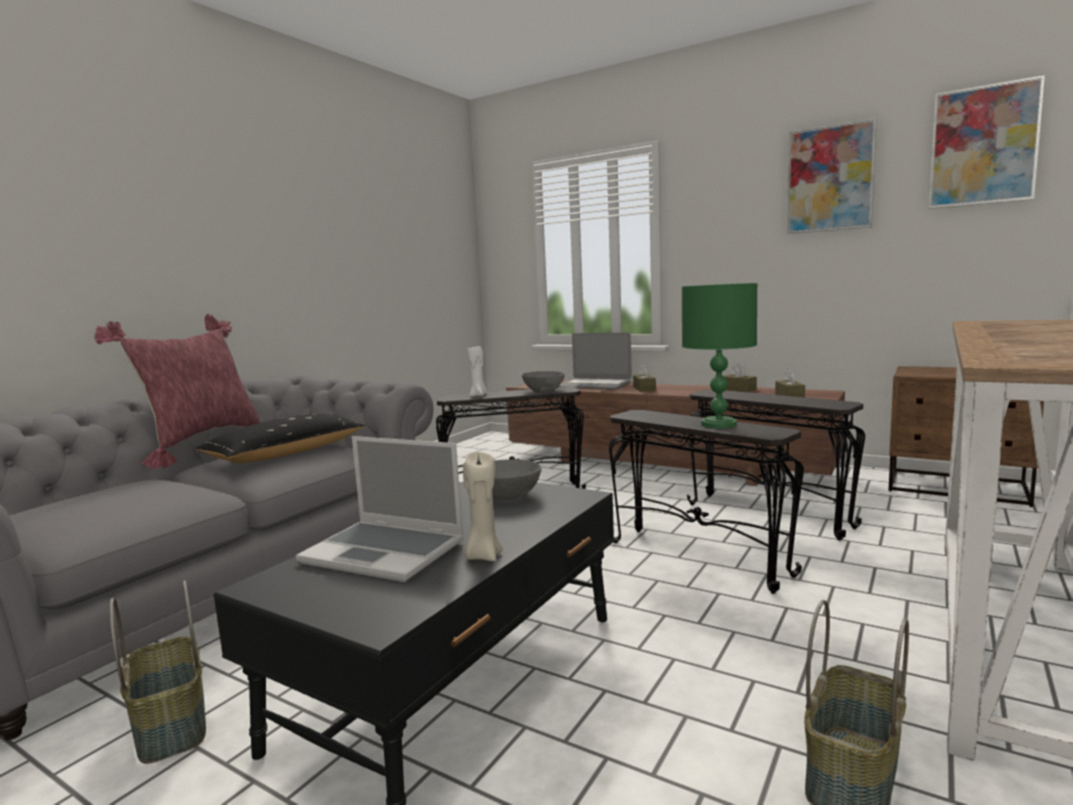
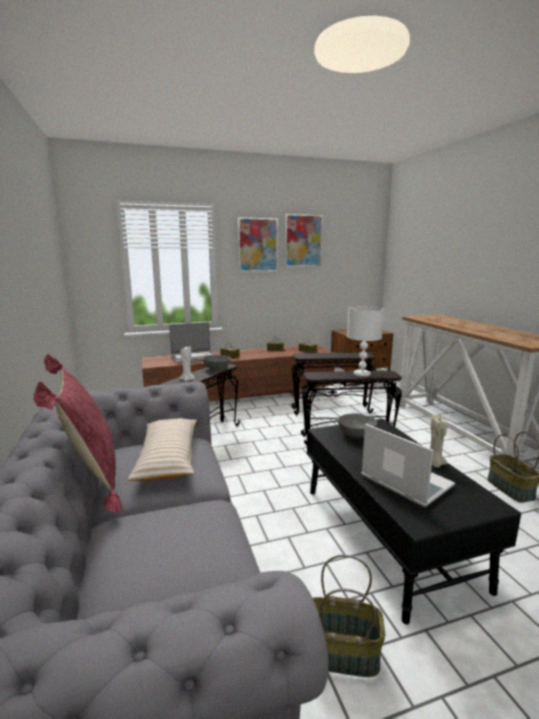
camera: 50 degrees left, 5 degrees up
(286, 453) = (168, 458): black pillow -> beige pillow
(386, 552) = (404, 481): laptop -> laptop turned 105 degrees counterclockwise
(718, 424) = (361, 374): green table lamp -> white table lamp
(983, 146) = (358, 235): picture -> picture (257, 245)

